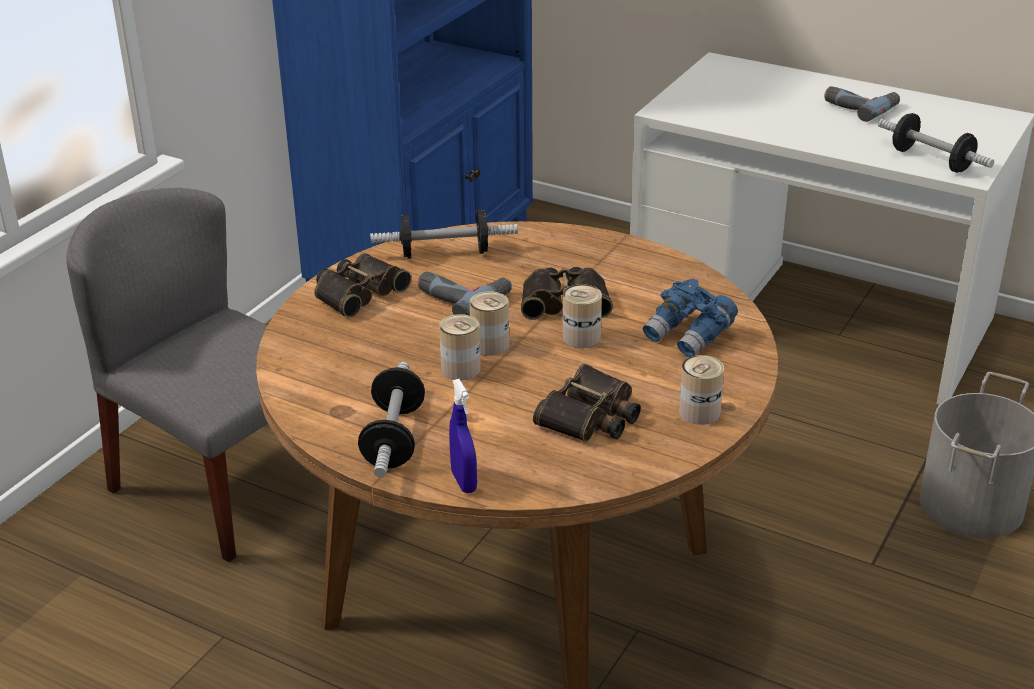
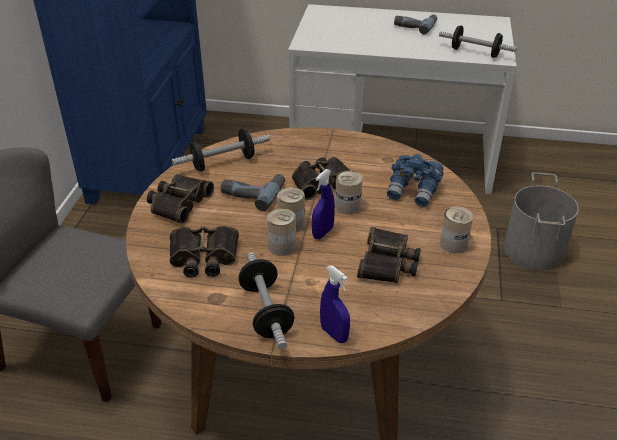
camera: 20 degrees left, 5 degrees up
(352, 362) = (203, 258): none -> binoculars
(525, 363) = (323, 233): none -> blue spray bottle

